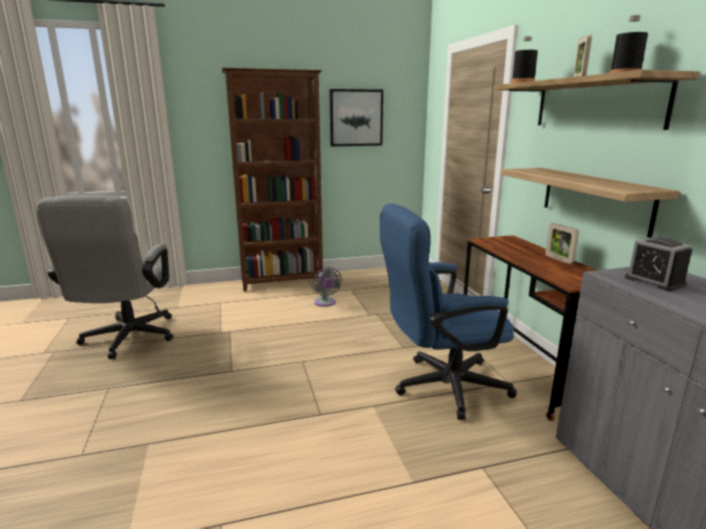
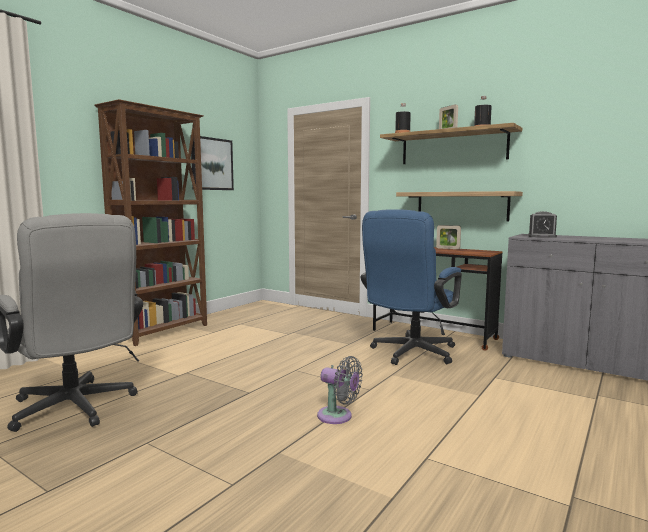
camera: 40 degrees left, 10 degrees down
(325, 303) = (237, 335): grey fan -> grey fan (338, 417)

